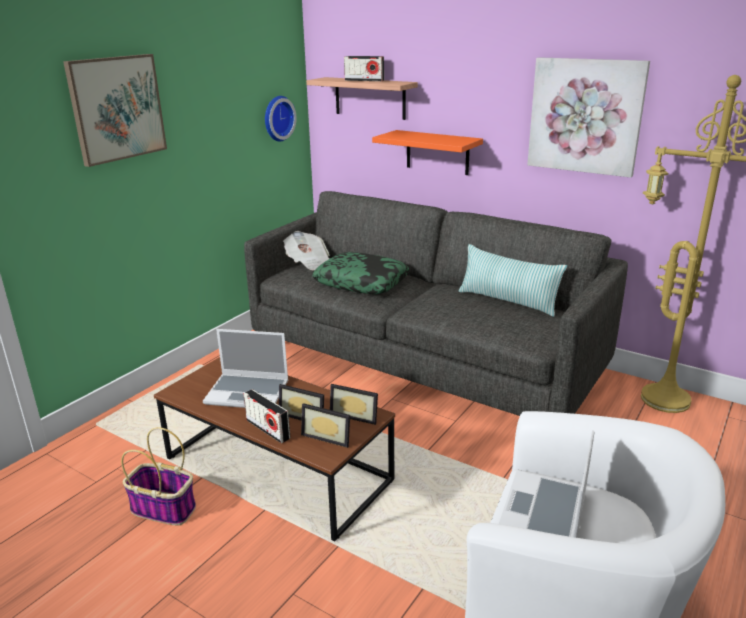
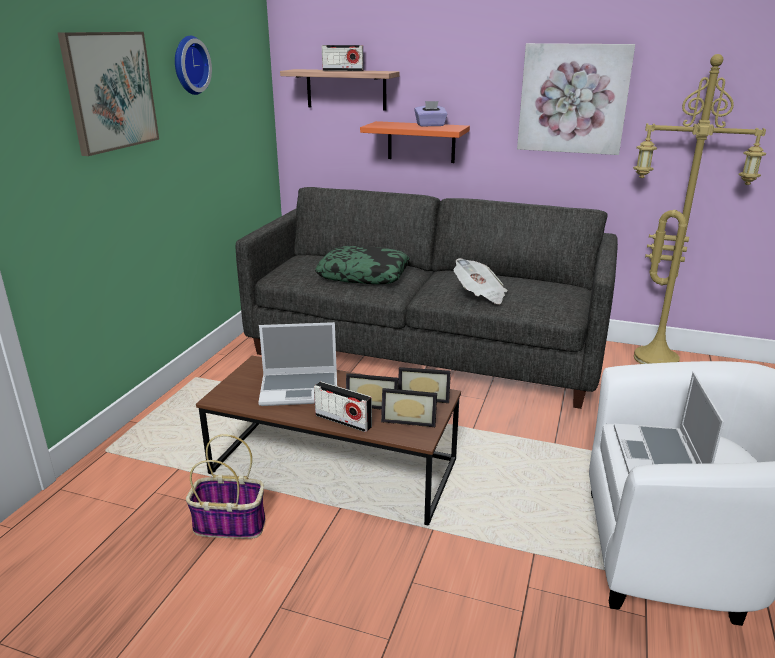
camera: 15 degrees left, 0 degrees up
(277, 118) = (250, 111): wall clock -> wall clock (188, 65)
(307, 262) = (297, 260): newspaper -> newspaper (480, 295)
(442, 137) = (430, 125): none -> purple tissue box
(508, 301) = (516, 280): pillow -> none

